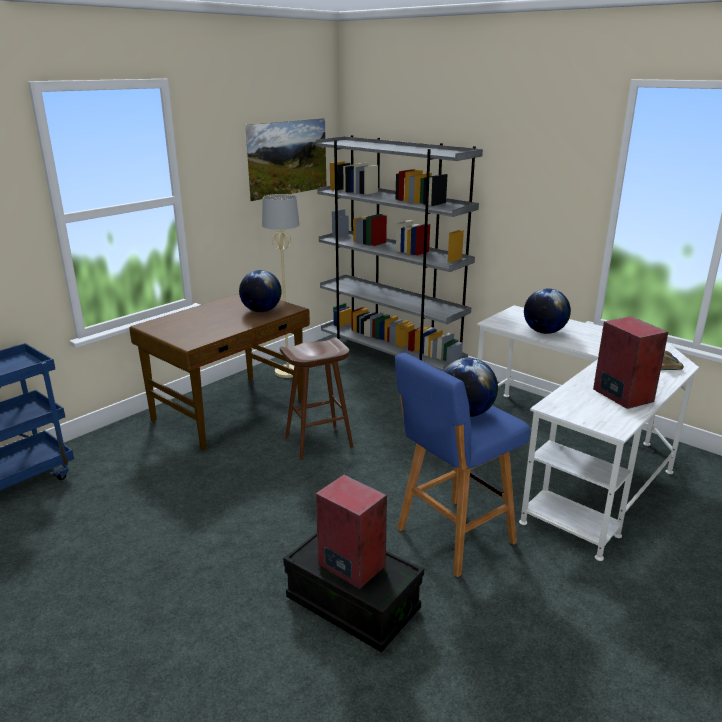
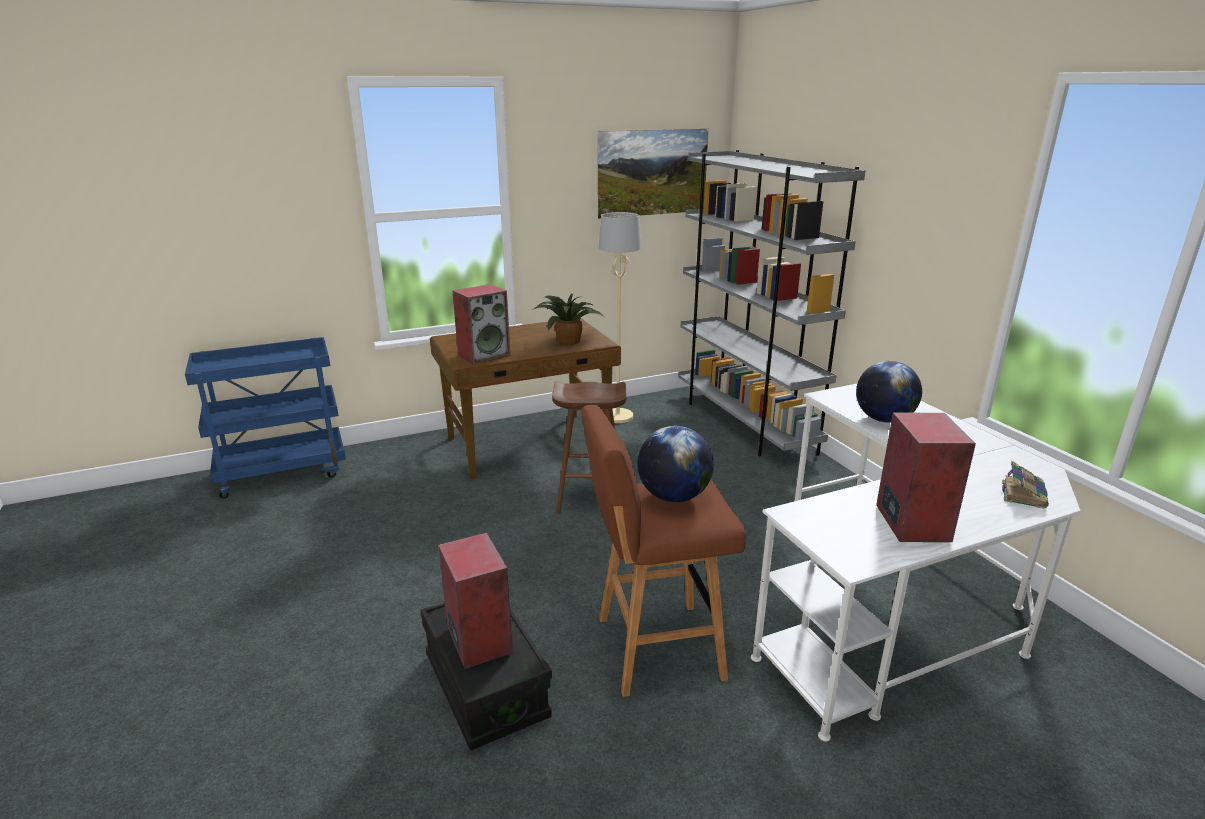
camera: 25 degrees right, 0 degrees up
(201, 334) = (484, 355): none -> speaker
(261, 311) = (568, 340): globe -> potted plant
(452, 537) = (654, 648): blue stool -> brown stool

